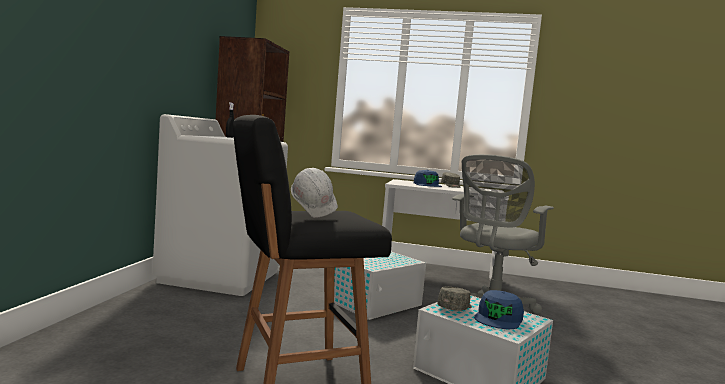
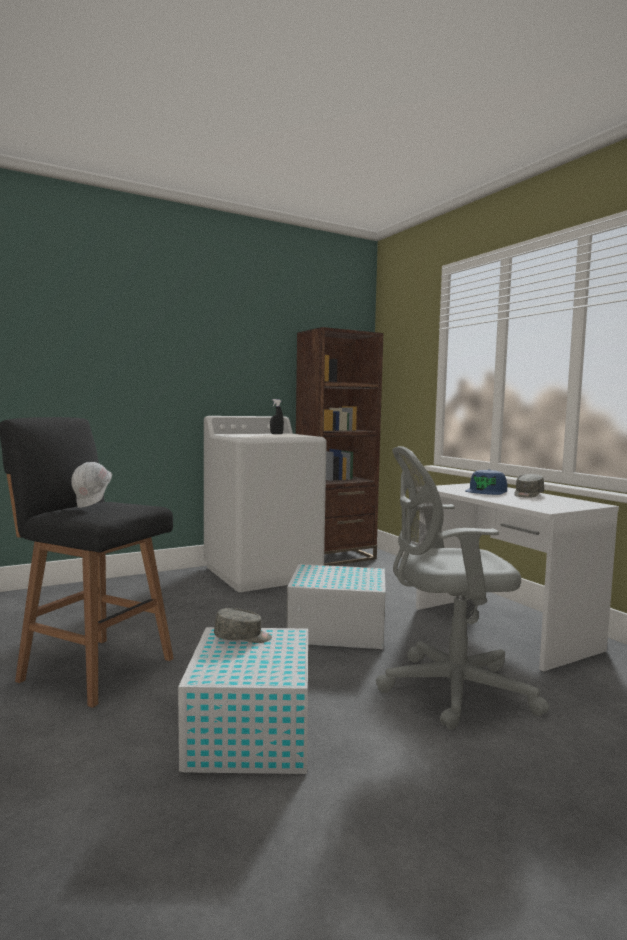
camera: 50 degrees right, 0 degrees up
(498, 318) = (248, 661): blue cap -> none

